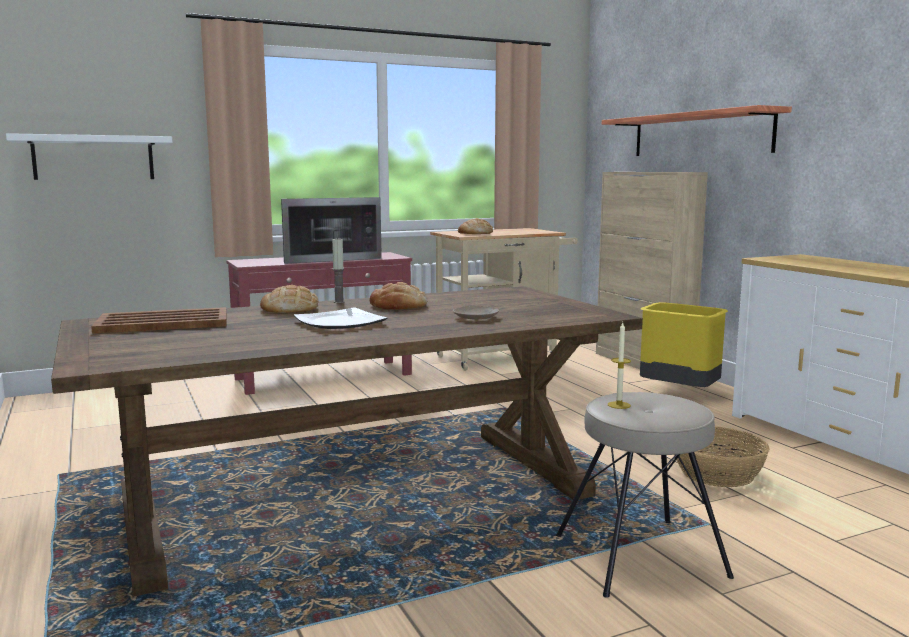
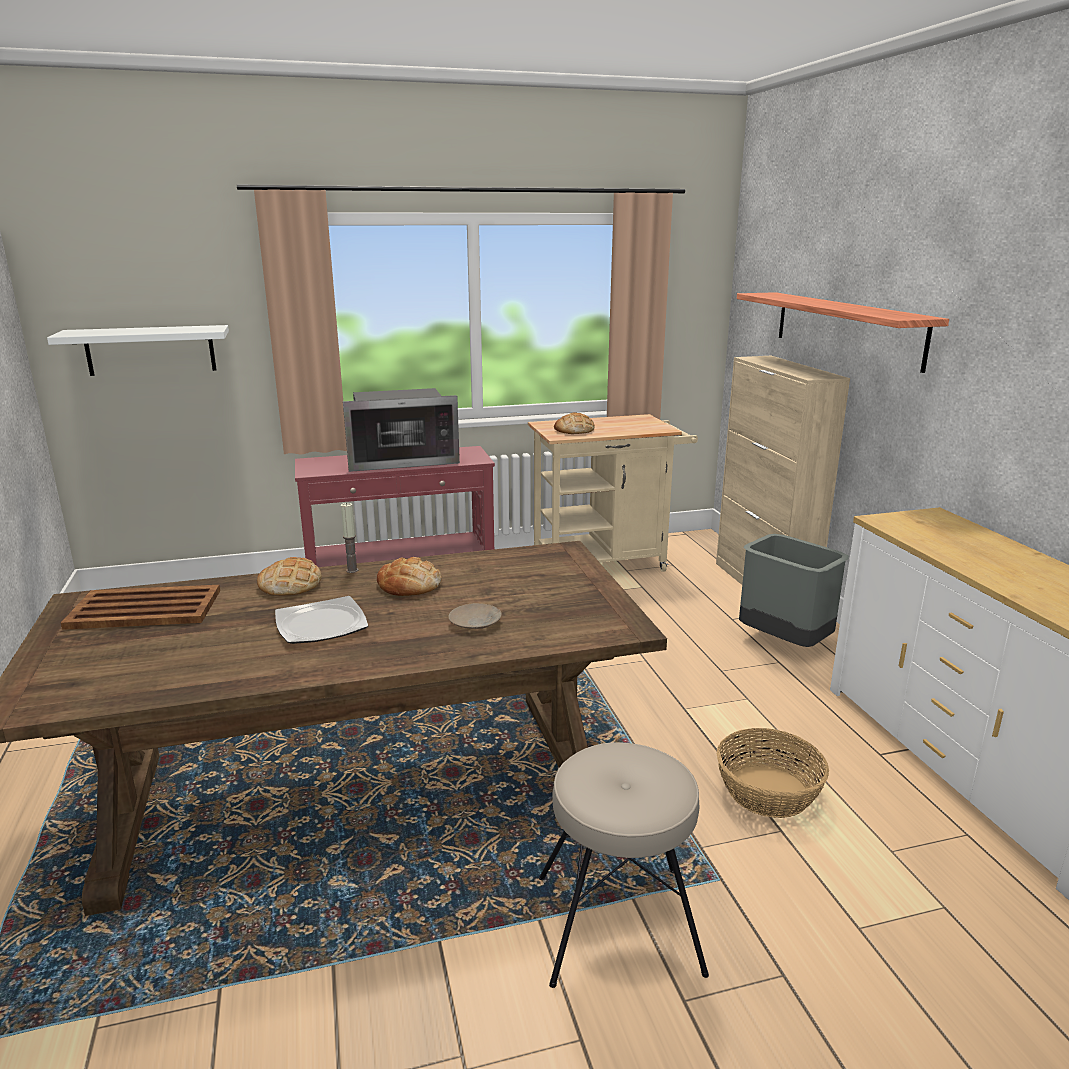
camera: 10 degrees right, 10 degrees up
(619, 405) = (591, 776): candle -> none
(679, 393) = (785, 642): yellow trash can -> grey trash can

